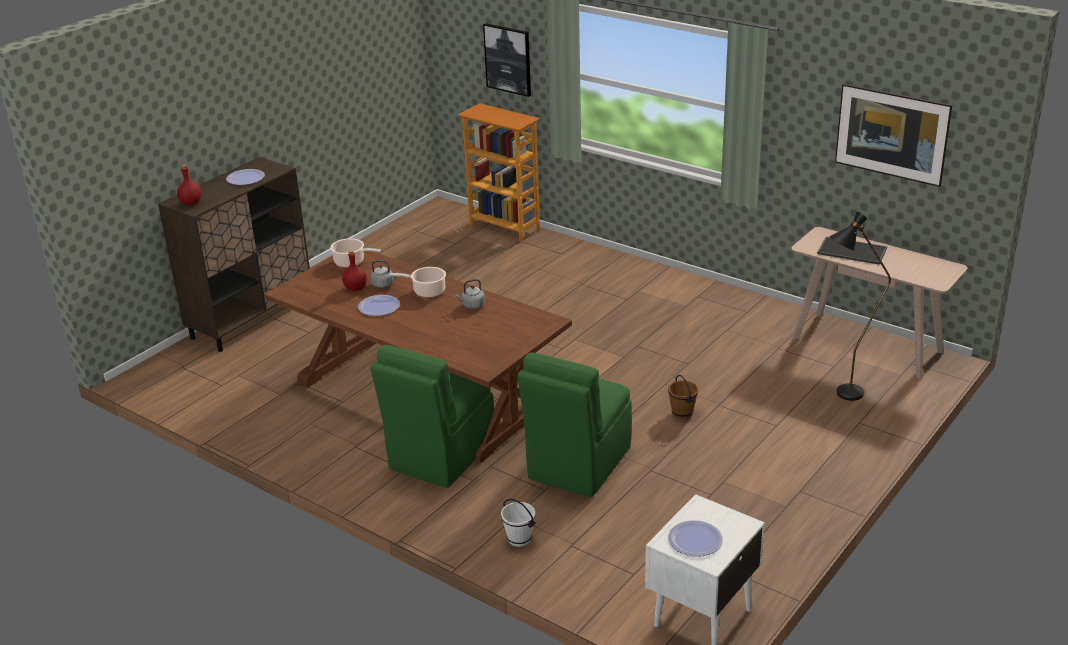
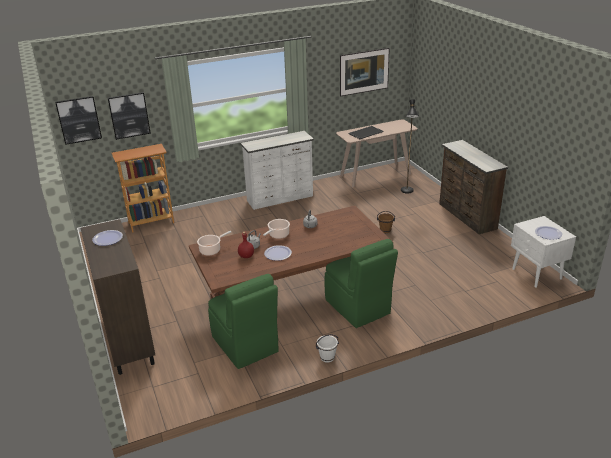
camera: 60 degrees left, 0 degrees up
(190, 203) = (114, 266): red bottle -> none
(452, 41) = (79, 119): none -> picture
(519, 539) = (449, 304): white bucket -> white bucket (327, 357)
(578, 464) = (402, 269): green chair -> green chair (245, 345)
(676, 290) = (280, 198): none -> white dresser
(829, 484) = (466, 216): none -> brown dresser

